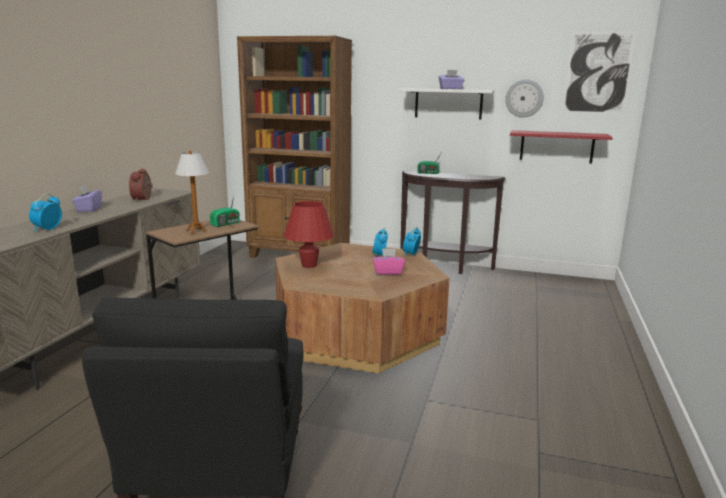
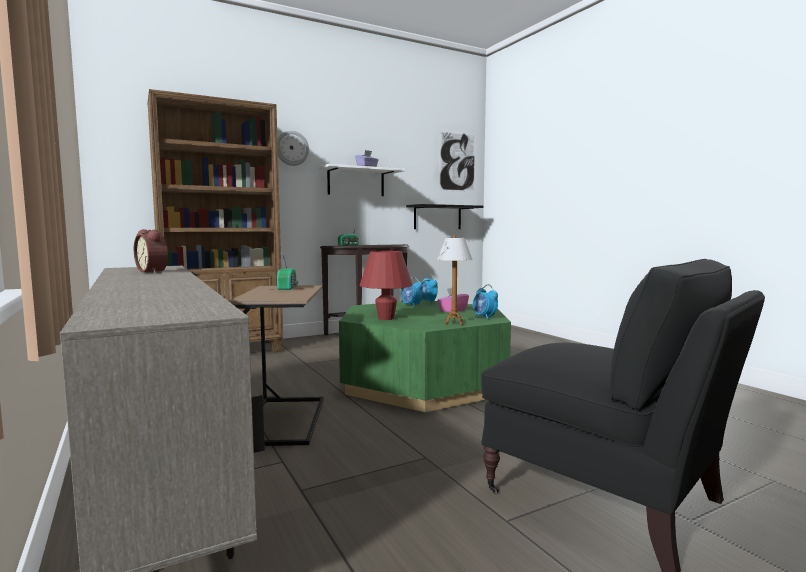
camera: 45 degrees left, 10 degrees down
(47, 229) = (179, 291): alarm clock -> alarm clock (484, 317)
(88, 209) = (126, 280): purple tissue box -> none
(196, 231) = (286, 294): table lamp -> table lamp (454, 323)
(357, 333) = (423, 382): brown coffee table -> green coffee table
(524, 98) = (413, 179): wall clock -> wall clock (292, 148)
(556, 146) = (437, 217): red shelf -> black shelf

